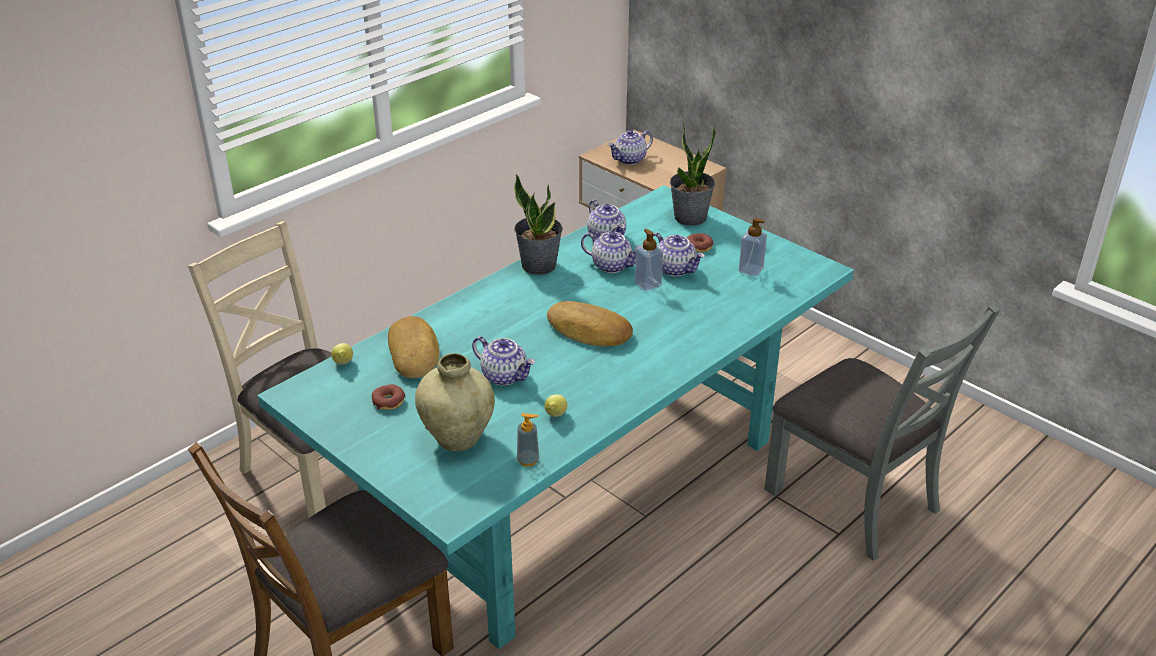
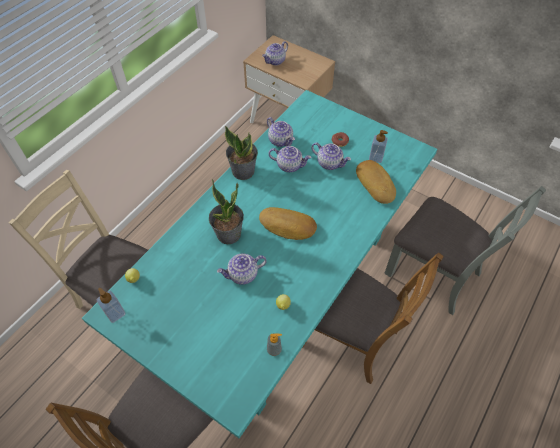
camera: 10 degrees left, 20 degrees up
(388, 401) = (172, 310): donut -> none
(415, 353) = (180, 263): bread -> bread (376, 184)
(457, 438) = (224, 337): beige vase -> none
(505, 376) = (243, 275): teapot -> teapot turned 135 degrees clockwise
(648, 284) = (315, 178): soap dispenser -> soap dispenser (115, 313)
(681, 566) = (349, 336): none -> brown chair
(690, 217) = (329, 116): potted plant -> potted plant (229, 234)

